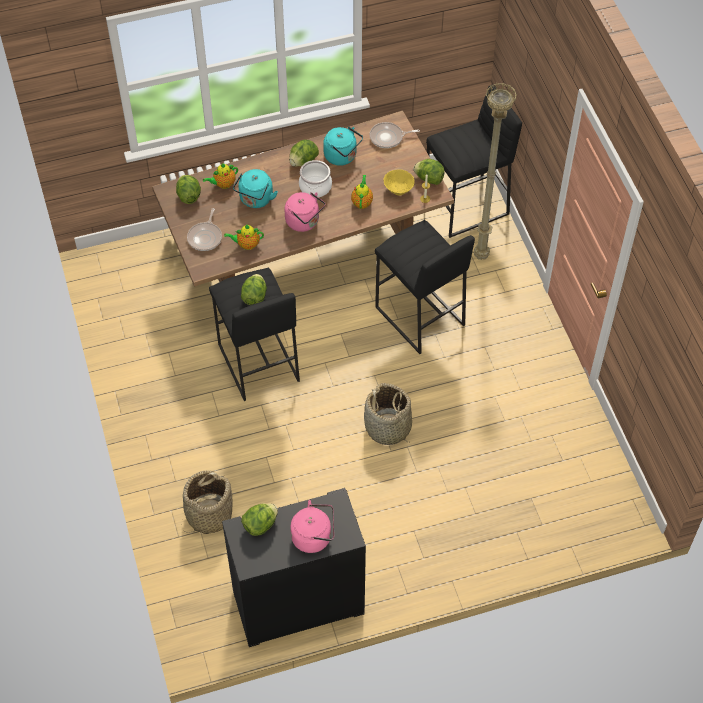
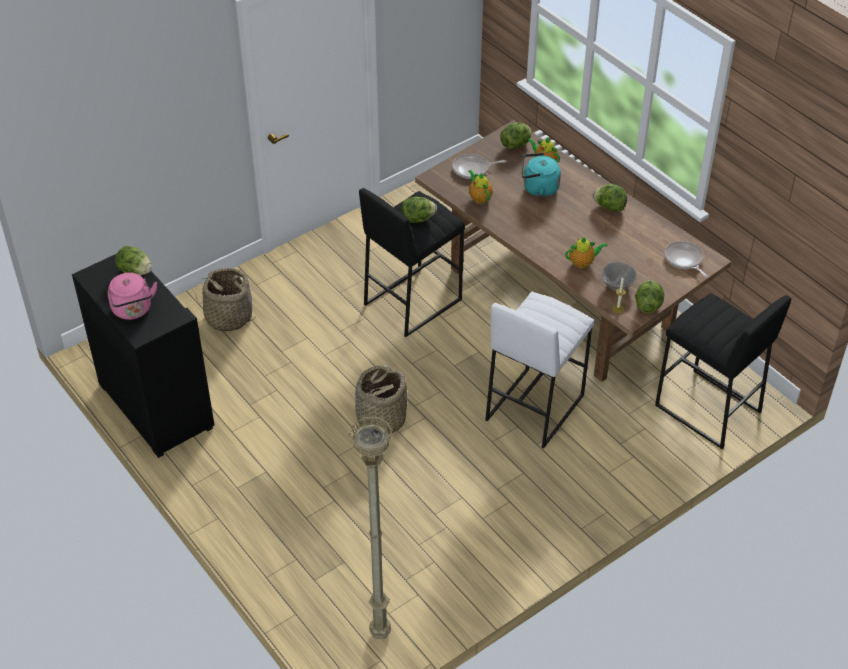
camera: 70 degrees right, 10 degrees down
(304, 222) = (531, 229): pink kettle -> none
(315, 187) = (581, 224): cooking pot -> none
(342, 156) = (634, 233): turquoise kettle -> none
(398, 190) = (617, 285): yellow bowl -> grey bowl
(419, 316) = (534, 407): black stool -> white stool
(482, 257) = (645, 440): beige floor lamp -> beige floor lamp (379, 634)

